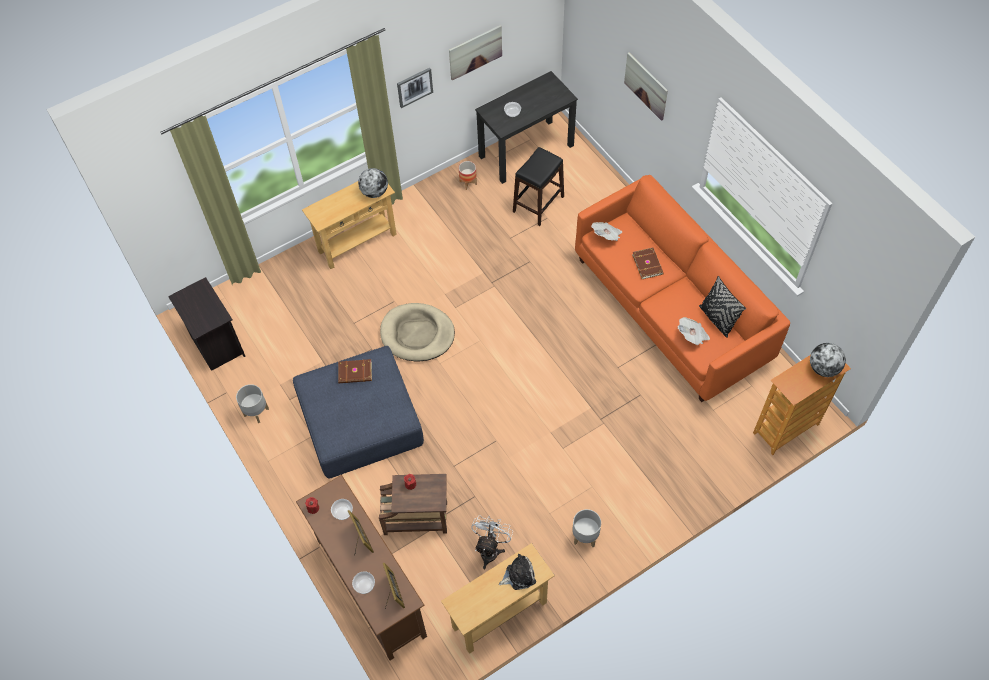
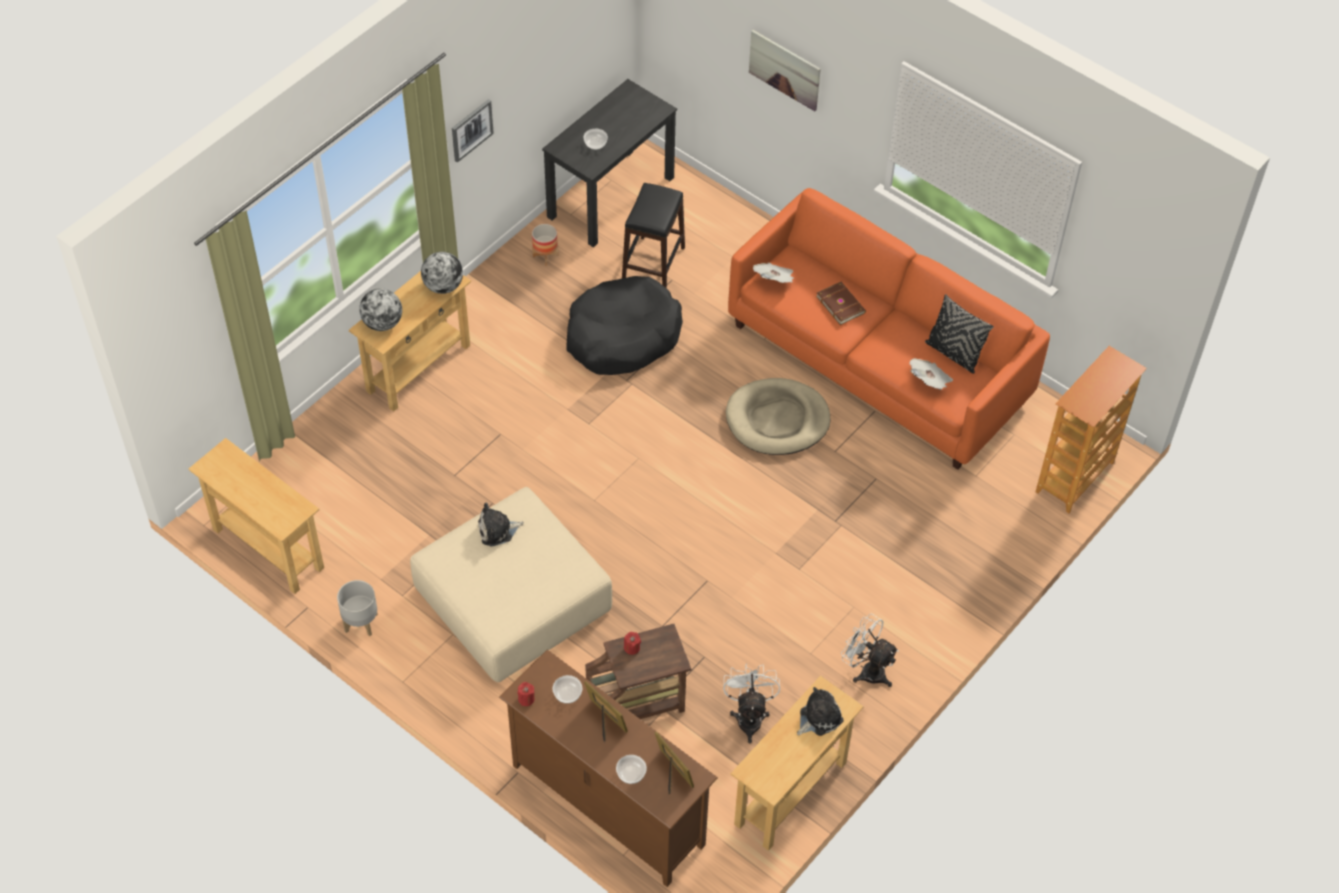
camera: 20 degrees left, 5 degrees down
(216, 345) = (268, 548): black nightstand -> beige console table
(355, 373) = (497, 530): brown book -> plush toy
(359, 420) = (511, 599): blue ottoman -> beige ottoman
(417, 334) = (549, 470): beige dog bed -> beige dog bed (777, 420)
(475, 52) = (539, 68): picture -> none
(499, 251) = (622, 336): none -> black dog bed
(585, 536) = (867, 670): grey planter -> white fan
(823, 368) = (1114, 375): globe -> globe (382, 323)

